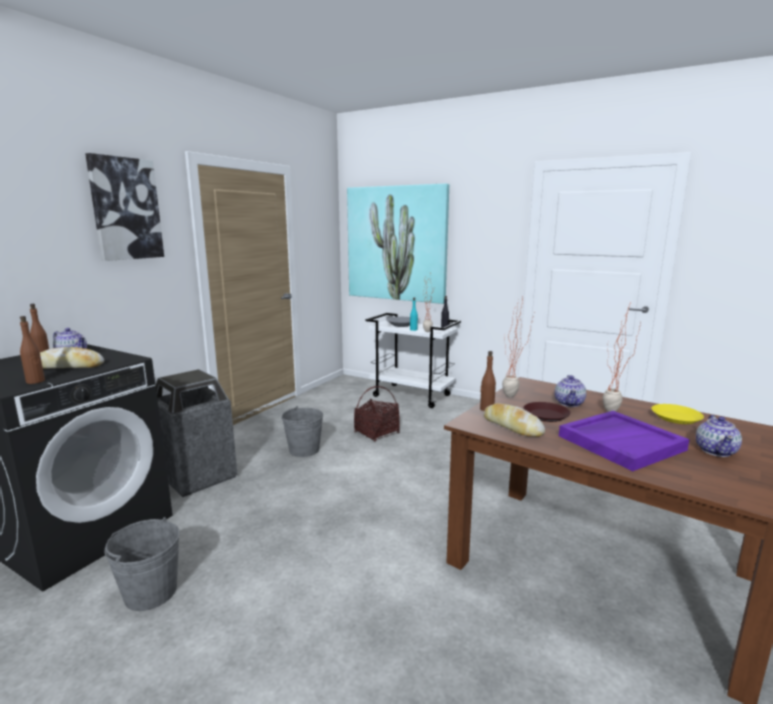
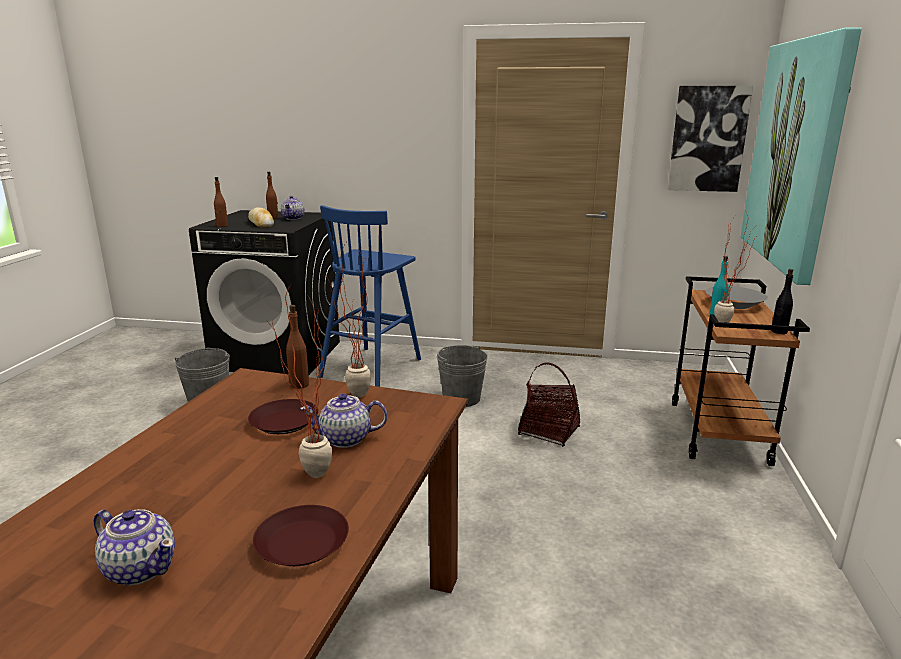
camera: 70 degrees right, 5 degrees up
(125, 209) = (386, 94): picture -> picture (708, 139)
(198, 477) = (372, 367): trash can -> blue stool
(412, 396) = (719, 433): white cart -> brown cart
(512, 426) = (238, 402): bread -> none
(620, 442) = (183, 477): purple tray -> none
(676, 418) = (301, 544): yellow plate -> brown plate
(716, 451) = (140, 568): teapot -> teapot turned 150 degrees counterclockwise

